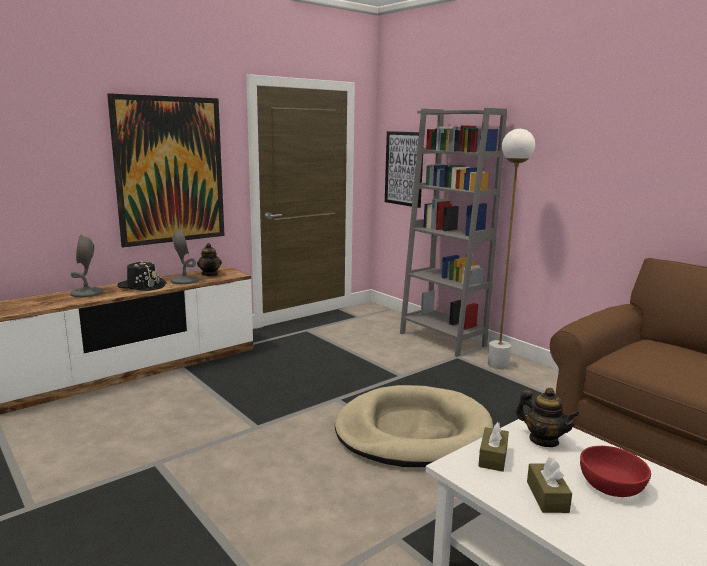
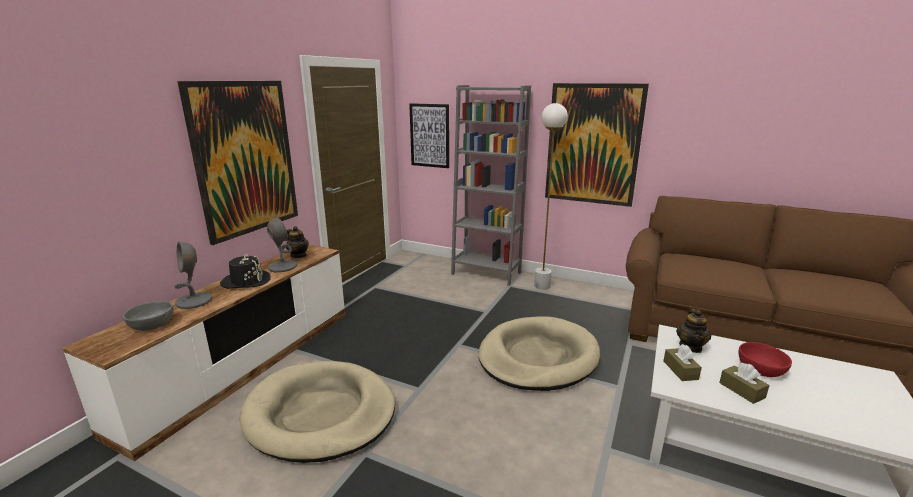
camera: 25 degrees left, 5 degrees up
(39, 302) = (152, 325): none -> grey bowl
(152, 422) = (321, 414): none -> beige dog bed
(543, 440) = (691, 347): teapot -> teapot turned 90 degrees clockwise
(576, 185) = (593, 145): none -> picture

